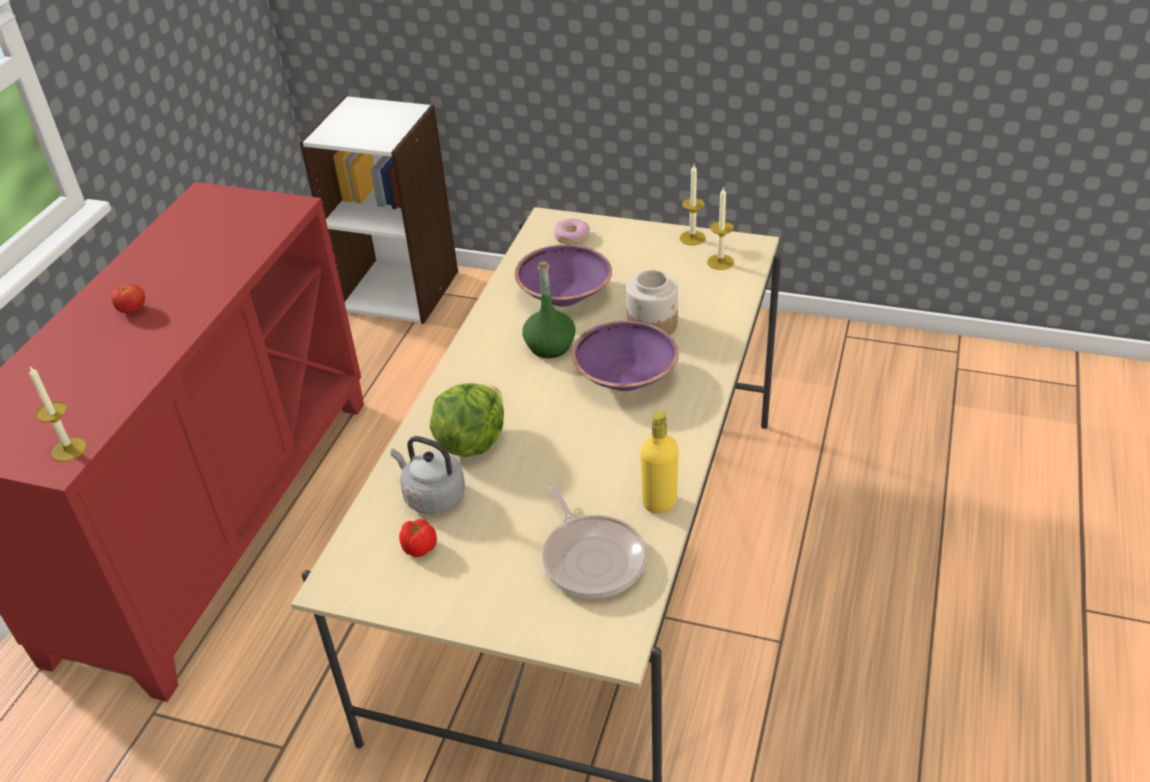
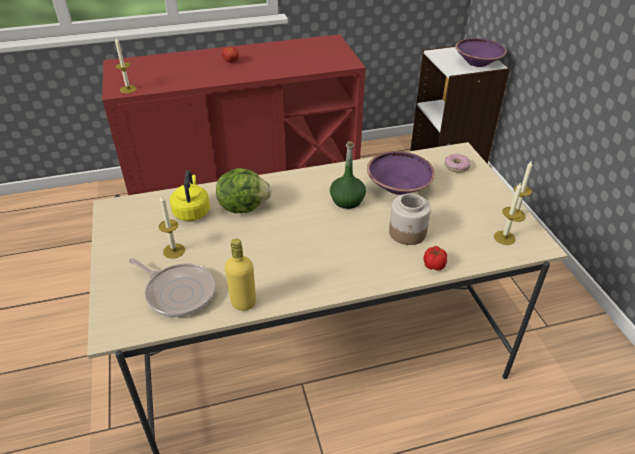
camera: 55 degrees right, 0 degrees up
(419, 547) = (152, 223): tomato -> tomato (434, 265)
(432, 496) = (192, 211): grey kettle -> yellow kettle
(503, 540) = (174, 251): none -> candle
(592, 558) = (178, 292): frying pan -> frying pan turned 90 degrees counterclockwise
(624, 377) = (345, 241): purple bowl -> purple bowl (477, 62)

